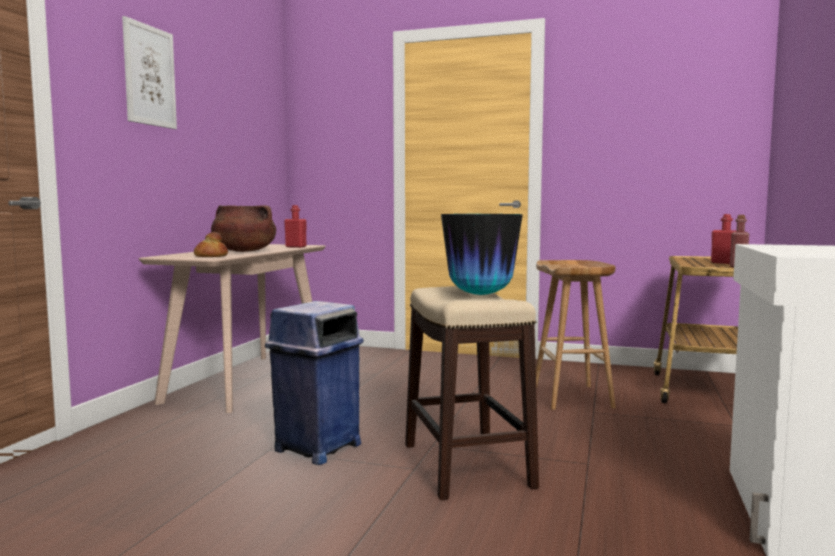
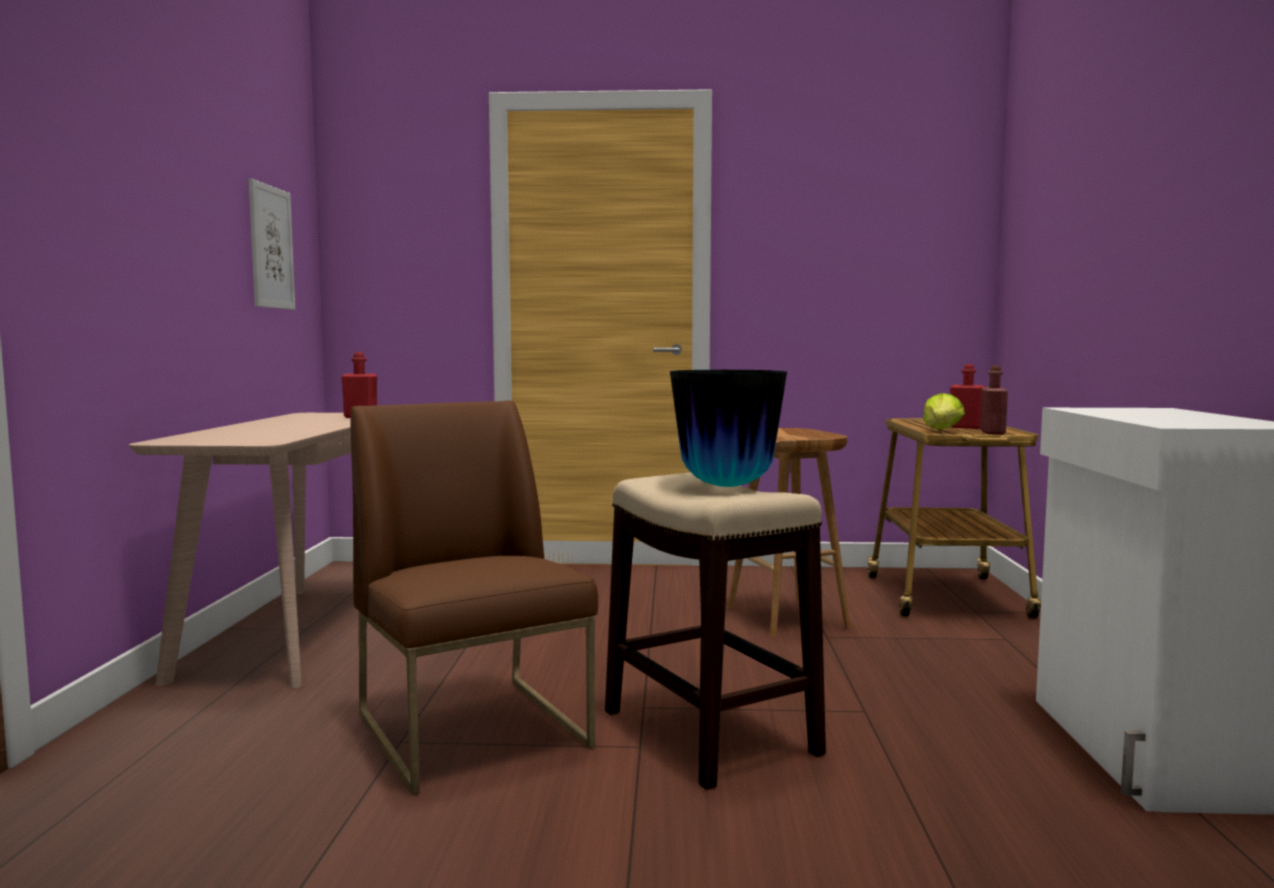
camera: 15 degrees left, 0 degrees up
(149, 76) = (133, 140): picture -> picture (271, 247)
(210, 256) = (254, 438): bread -> none
(244, 251) = (291, 427): brown cooking pot -> none
(316, 448) = (475, 731): blue trash can -> brown chair
(697, 264) = (942, 430): none -> lettuce

